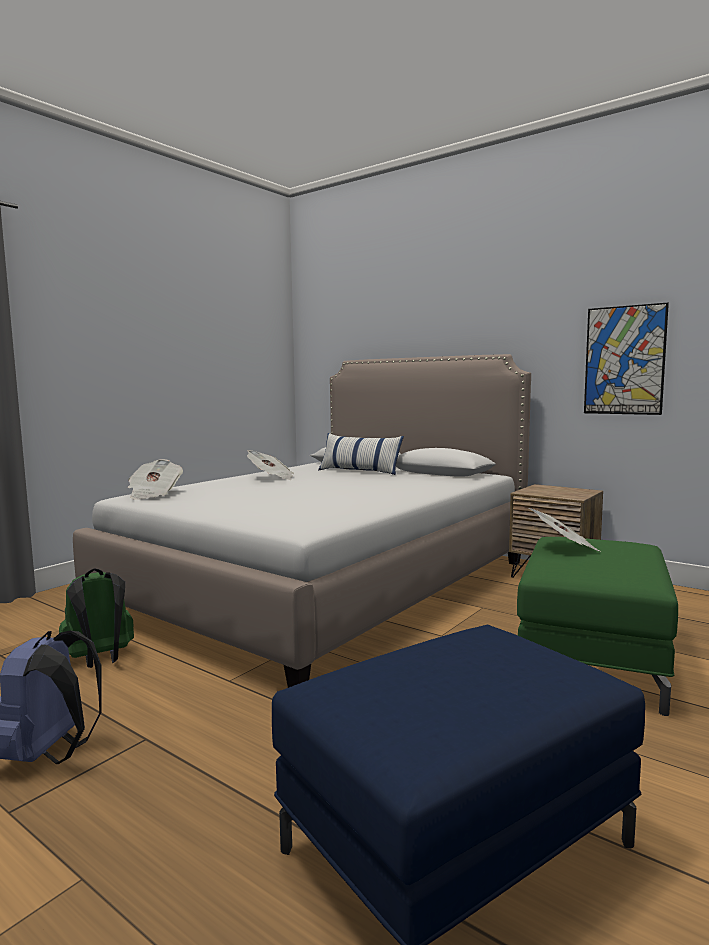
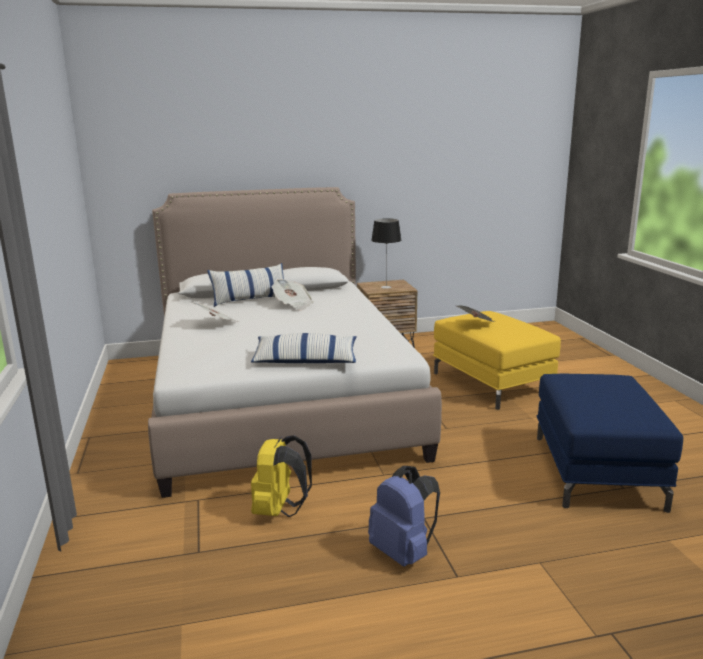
camera: 50 degrees left, 10 degrees up
(100, 659) = (280, 510): green backpack -> yellow backpack
(154, 494) = (195, 366): newspaper -> newspaper (293, 305)
(219, 510) = (305, 360): none -> pillow
(553, 492) = (386, 287): none -> table lamp
(593, 660) = (492, 383): green ottoman -> yellow ottoman
(624, 360) = (411, 189): picture -> none

